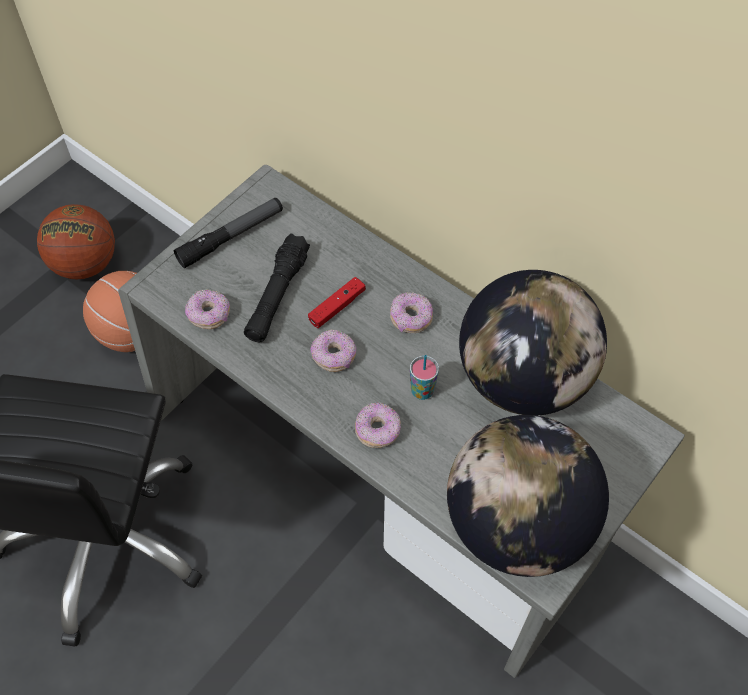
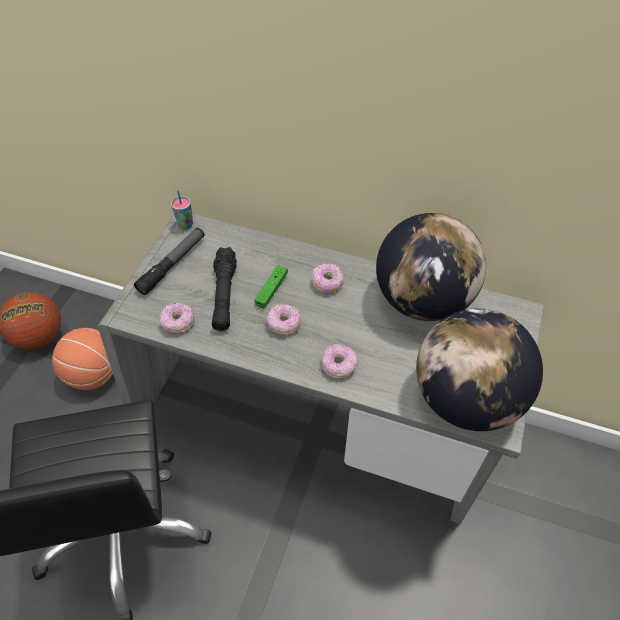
camera: 20 degrees left, 5 degrees down
(337, 307) = (271, 290): red game controller -> green game controller
(422, 391) = (358, 329): cup -> cup (185, 225)

